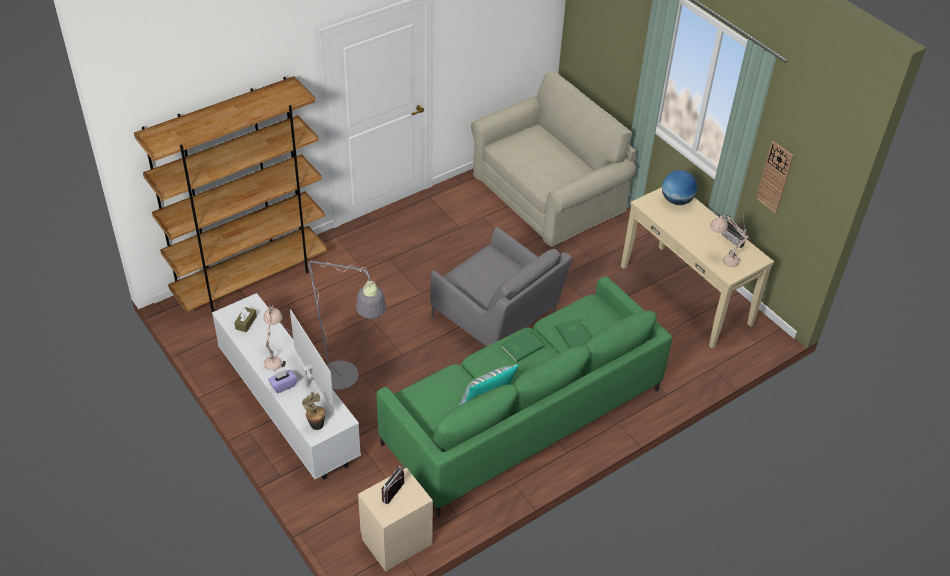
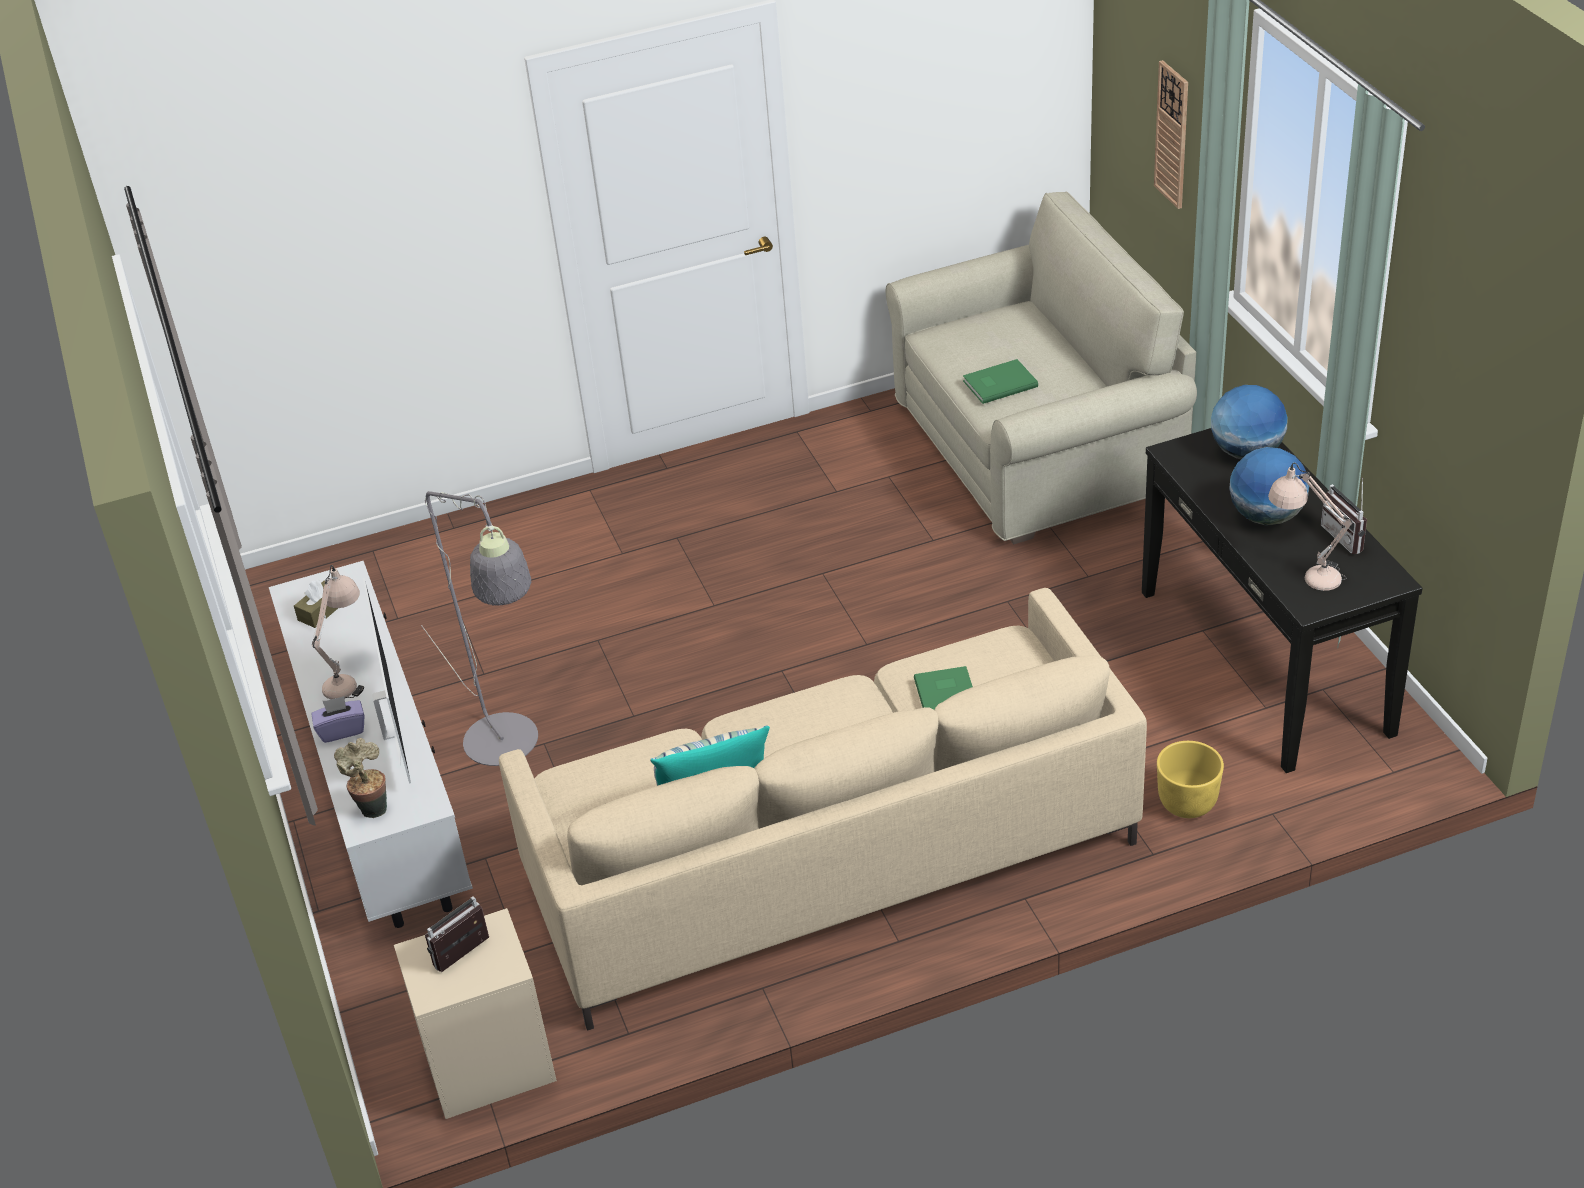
camera: 20 degrees right, 5 degrees down
(251, 280) = (406, 552): brown bookcase -> none
(497, 318) = (847, 668): grey armchair -> none
(520, 347) = (828, 709): green book -> green book (998, 383)
(522, 416) = (830, 859): green sofa -> beige sofa
(674, 369) = (1187, 805): none -> yellow planter
(686, 294) = (1265, 661): beige console table -> black console table
(696, 232) = (1266, 516): none -> globe
(775, 177) = (1429, 400): wall clock -> wall clock (1172, 135)

